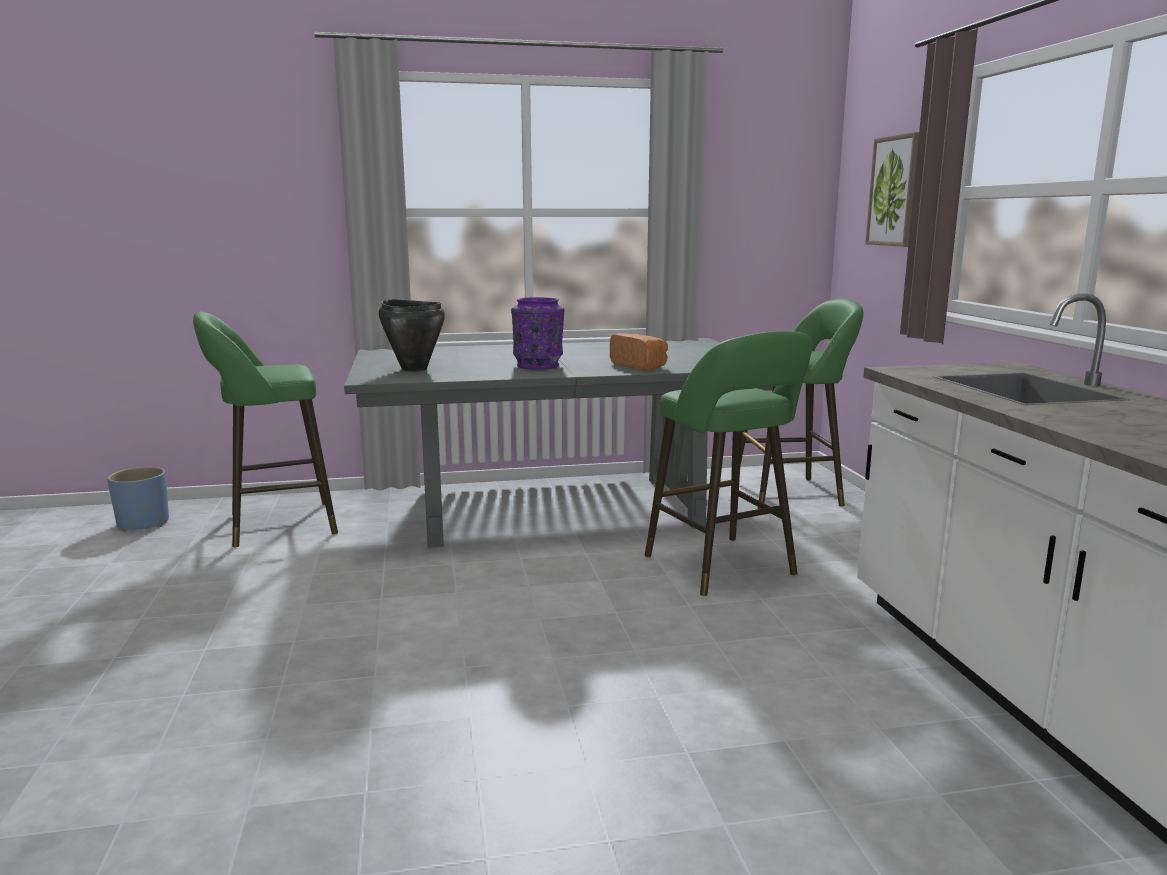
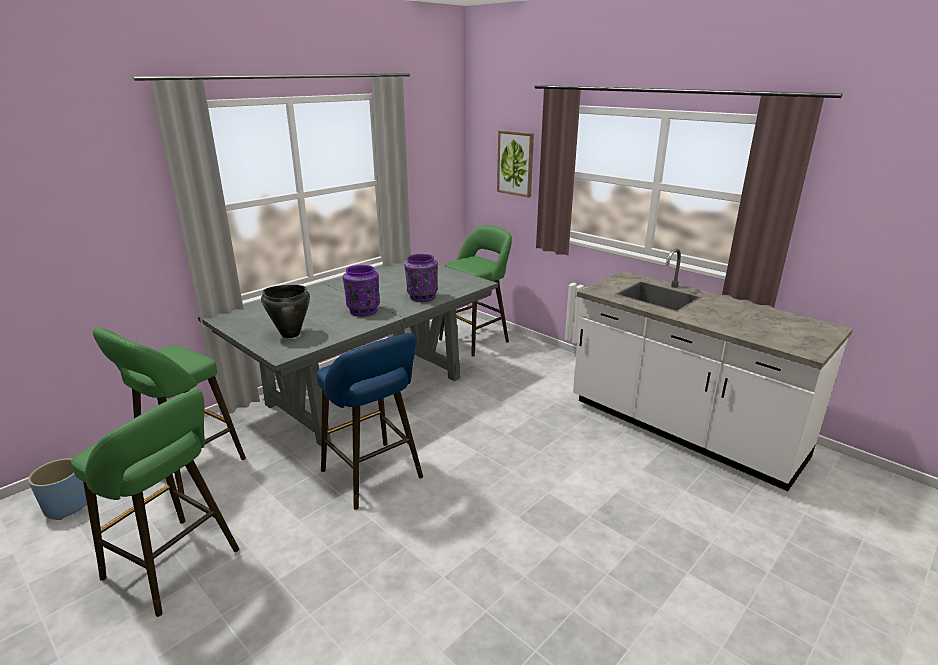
camera: 35 degrees left, 10 degrees up
(443, 594) = (375, 477): none -> blue stool
(640, 366) = (422, 297): bread -> purple vase
(724, 568) = (497, 403): green stool -> green stool (177, 566)

